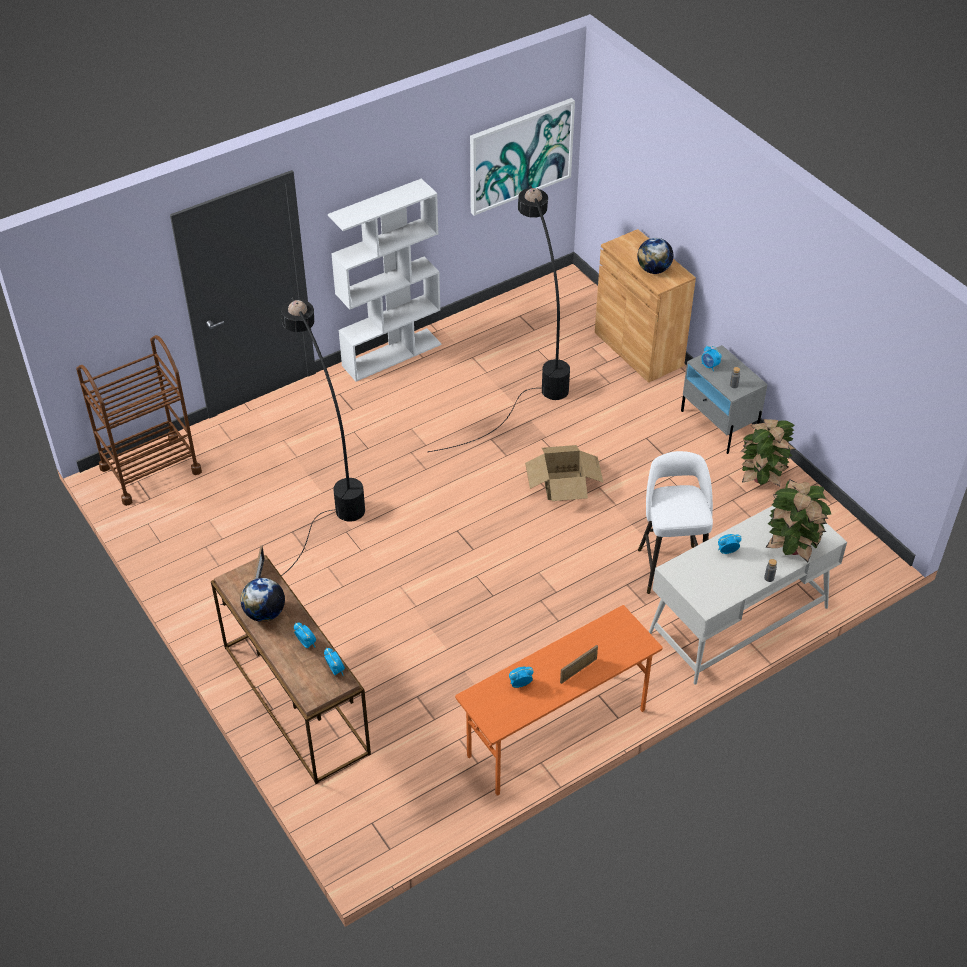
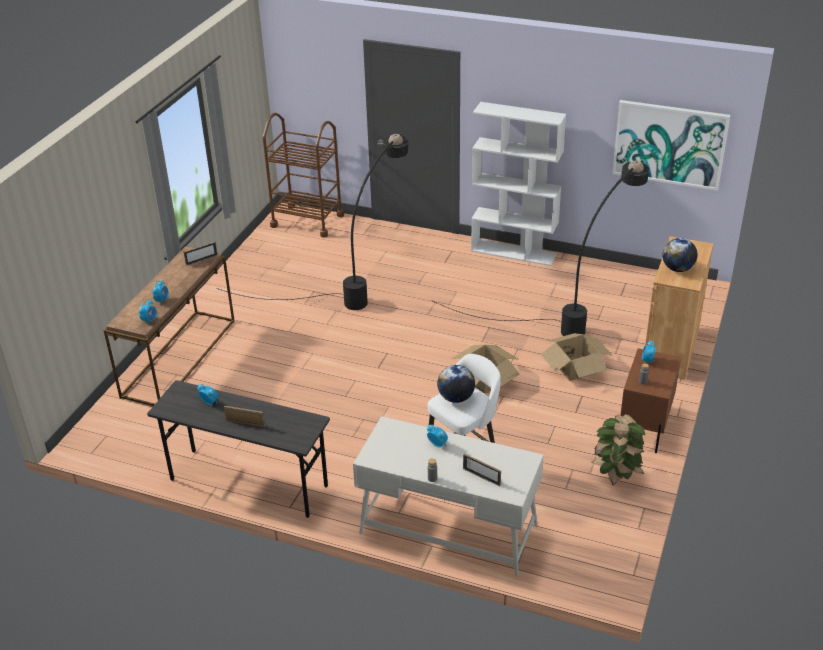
camera: 55 degrees right, 10 degrees down
(265, 613) = (173, 275): globe -> globe (456, 398)
(556, 734) = (248, 483): orange desk -> grey desk
(605, 419) = (575, 367): none -> cardboard box
(718, 425) = (644, 426): grey nightstand -> brown nightstand
(792, 546) = (481, 477): potted plant -> picture frame

